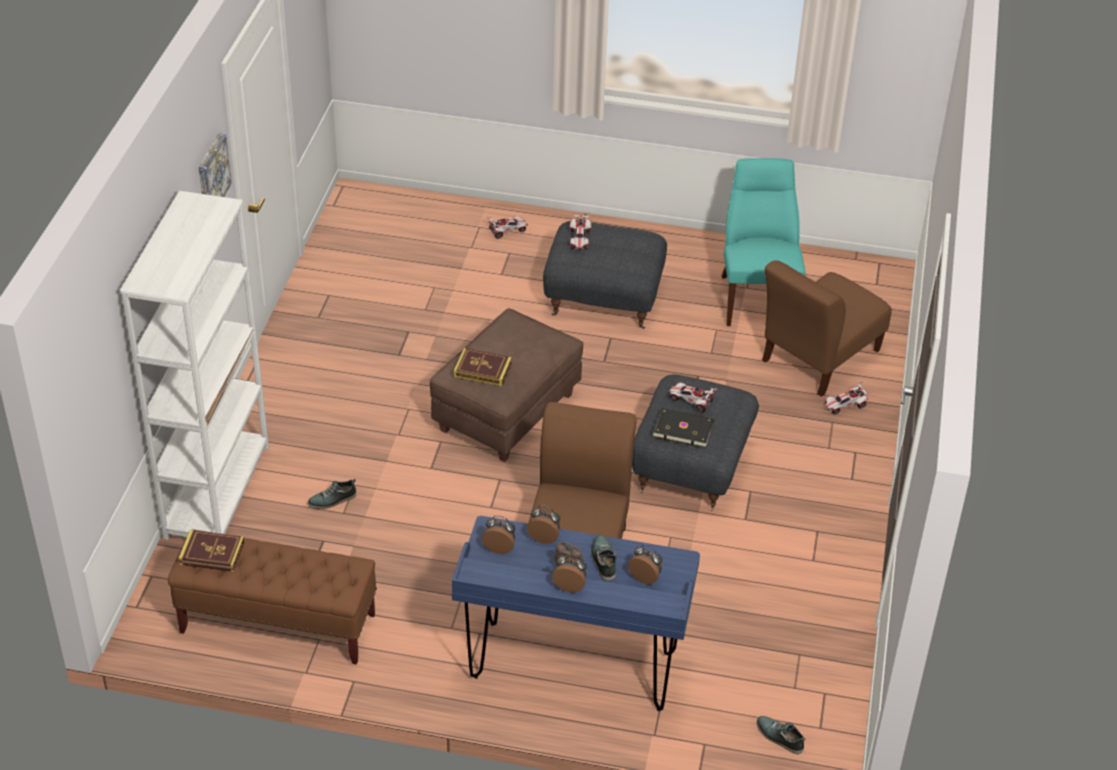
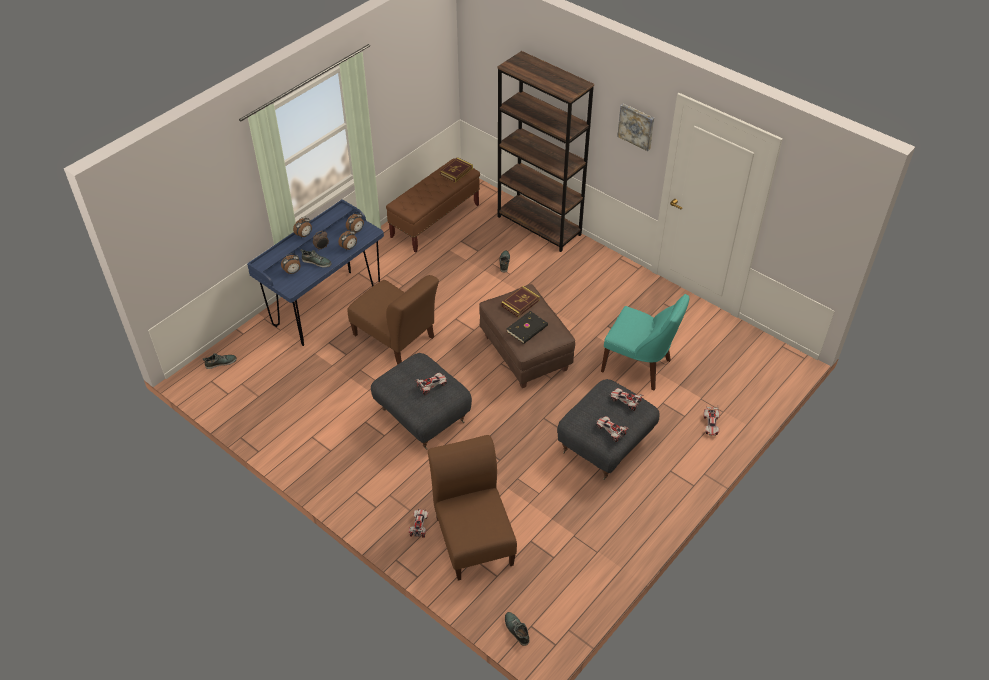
camera: 120 degrees right, 5 degrees up
(217, 491) = (539, 226): white bookcase -> brown bookcase
(633, 238) = (610, 431): none -> toy car
(683, 429) = (412, 371): black book -> black book (527, 329)
(756, 297) = (559, 535): turquoise chair -> turquoise chair (639, 366)
(890, 292) = (516, 630): none -> shoe

